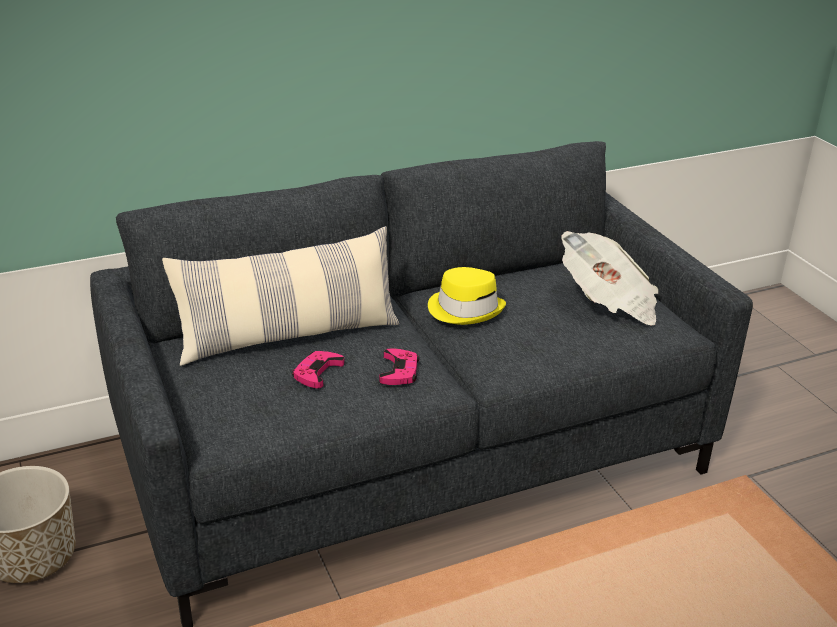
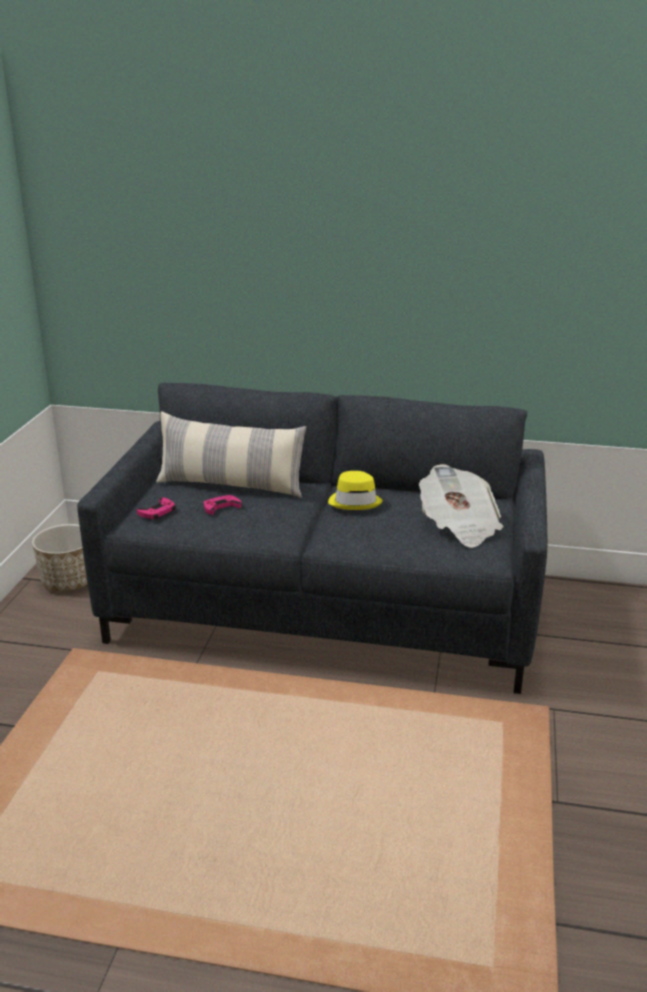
camera: 35 degrees right, 5 degrees down
(399, 371) = (267, 521): pink game controller -> pink game controller (157, 512)

